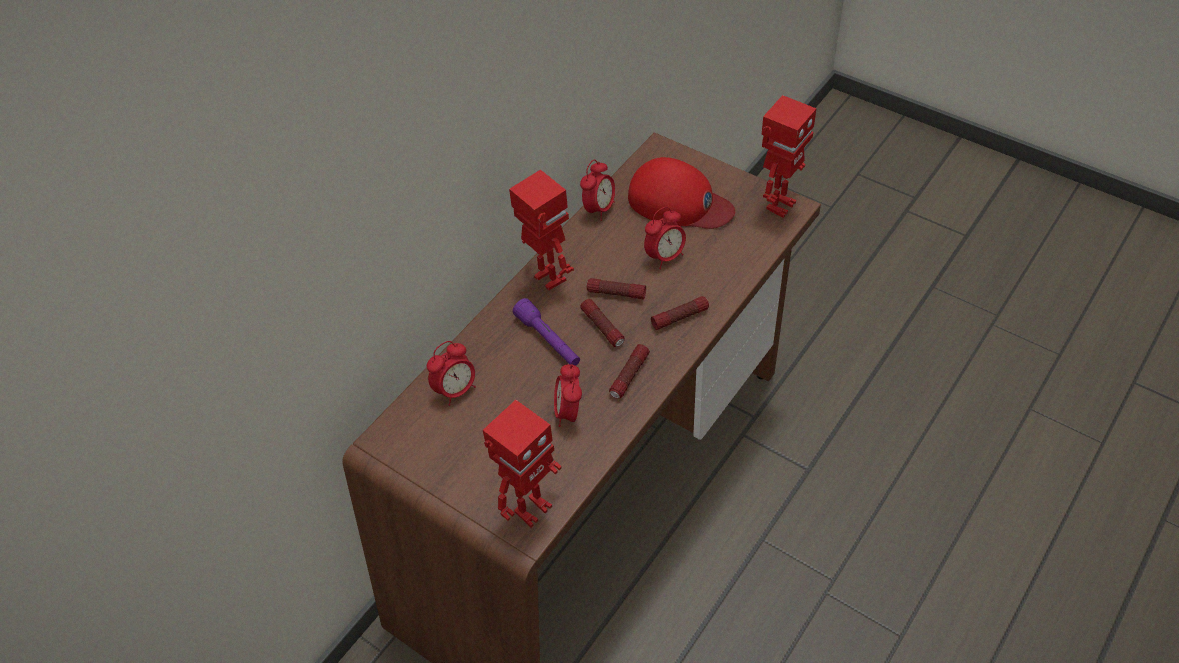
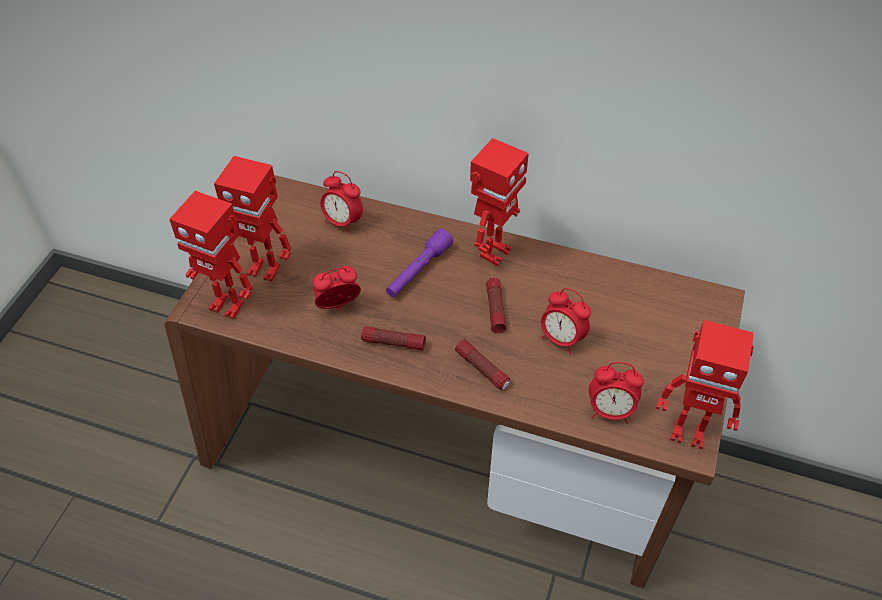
camera: 70 degrees right, 0 degrees up
(494, 469) = (265, 269): none -> toy robot
(599, 209) = (604, 269): alarm clock -> alarm clock (610, 411)
(603, 327) = (447, 308): flashlight -> none
(679, 202) = (646, 335): red cap -> none

